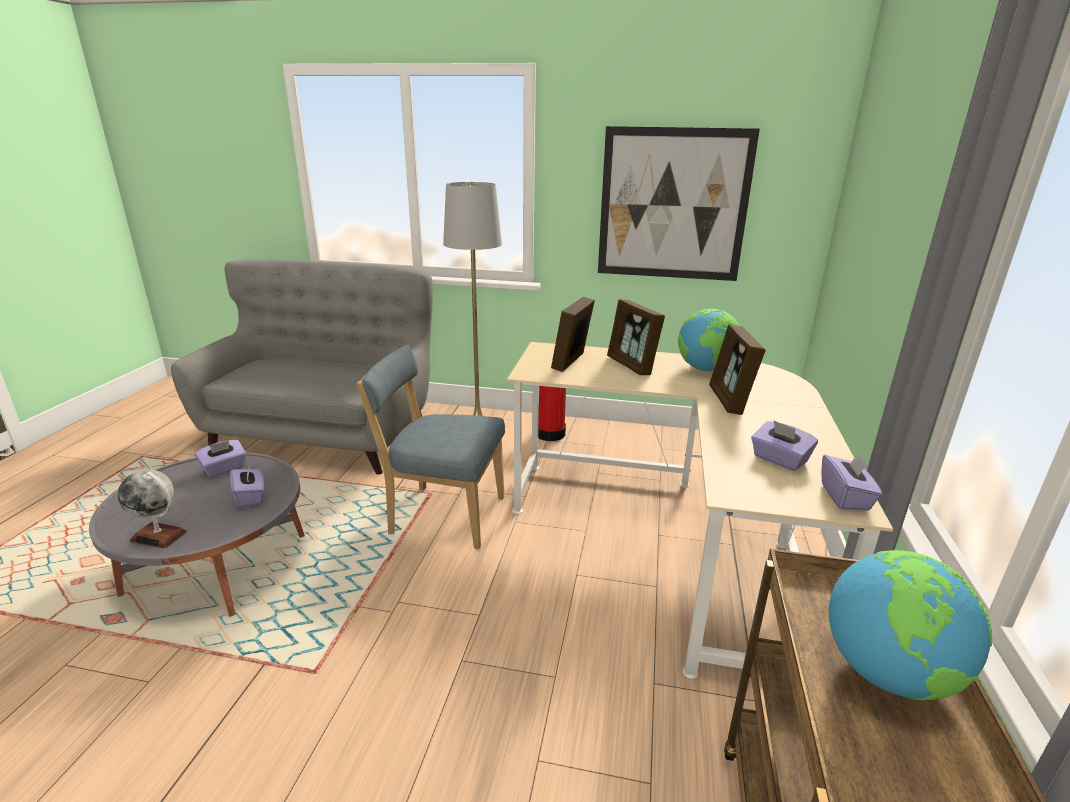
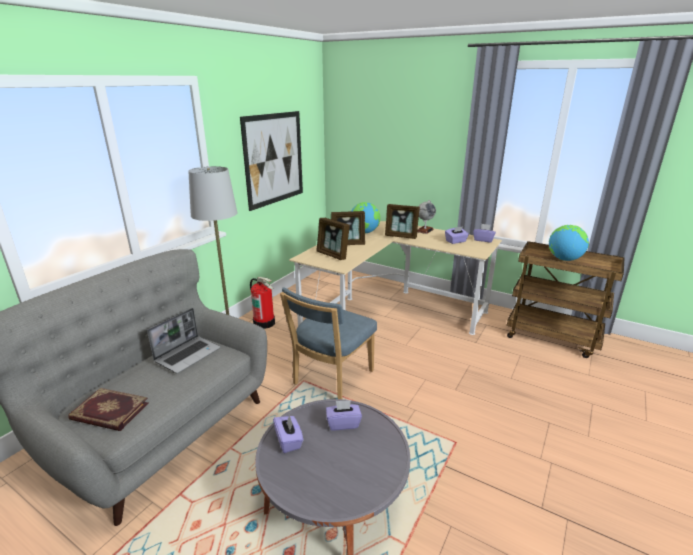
camera: 70 degrees left, 0 degrees up
(159, 536) = (378, 470): globe -> globe (425, 230)
(257, 370) = (109, 412): none -> book
(352, 375) = (188, 355): none -> laptop

